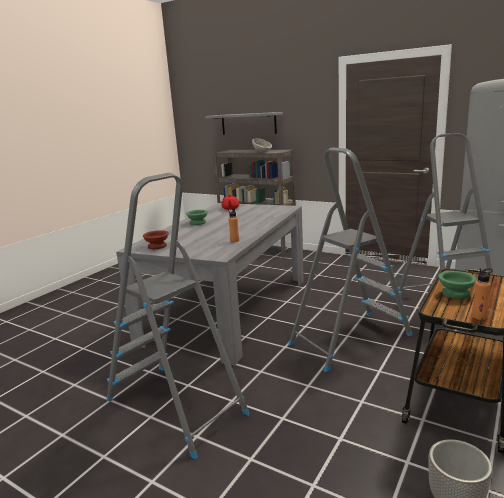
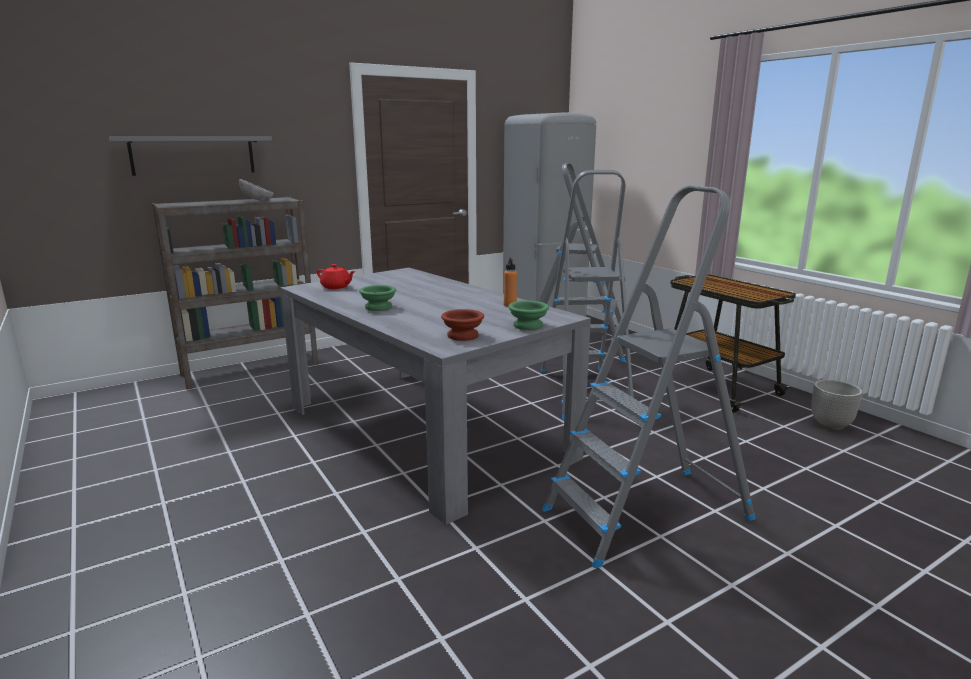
camera: 65 degrees left, 0 degrees up
(455, 294) = (725, 289): green bowl -> green bowl (528, 326)
(479, 316) = (772, 294): orange bottle -> none

